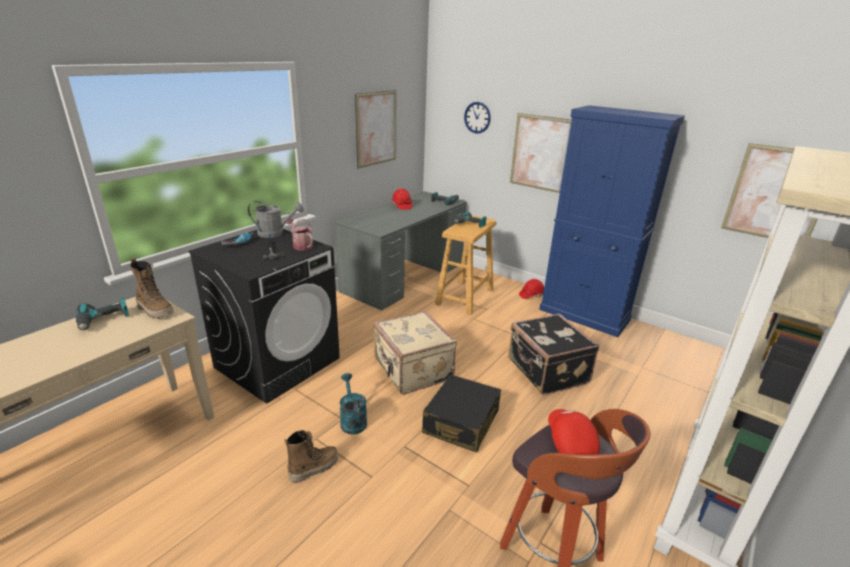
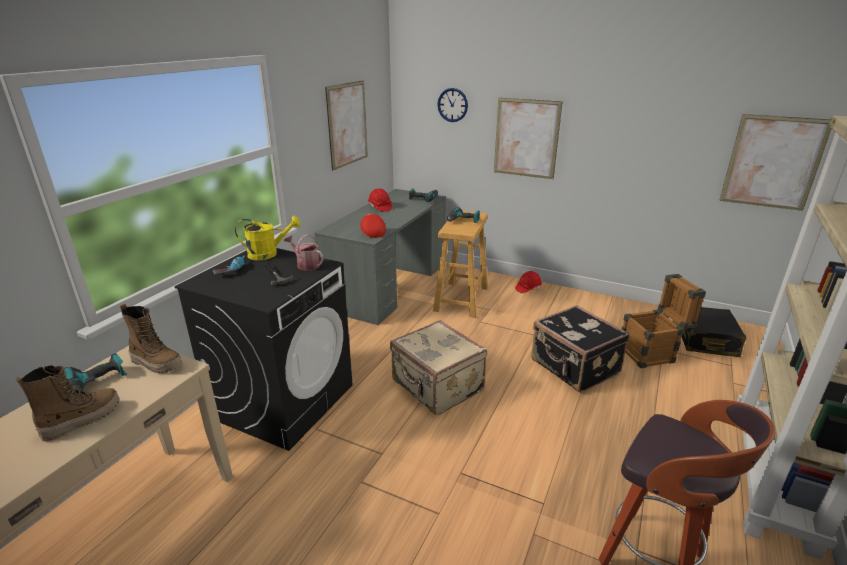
camera: 10 degrees left, 0 degrees up
(275, 233) = (268, 254): grey watering can -> yellow watering can
(314, 468) = (371, 515): boot -> boot (82, 420)
(352, 420) = (393, 453): turquoise watering can -> none
(461, 422) = (509, 436): black suitcase -> black suitcase (705, 340)
(569, 444) = (676, 443): red cap -> red cap (372, 232)
(584, 315) = (587, 303): blue cabinet -> none
(629, 370) = (652, 354): none -> crate

